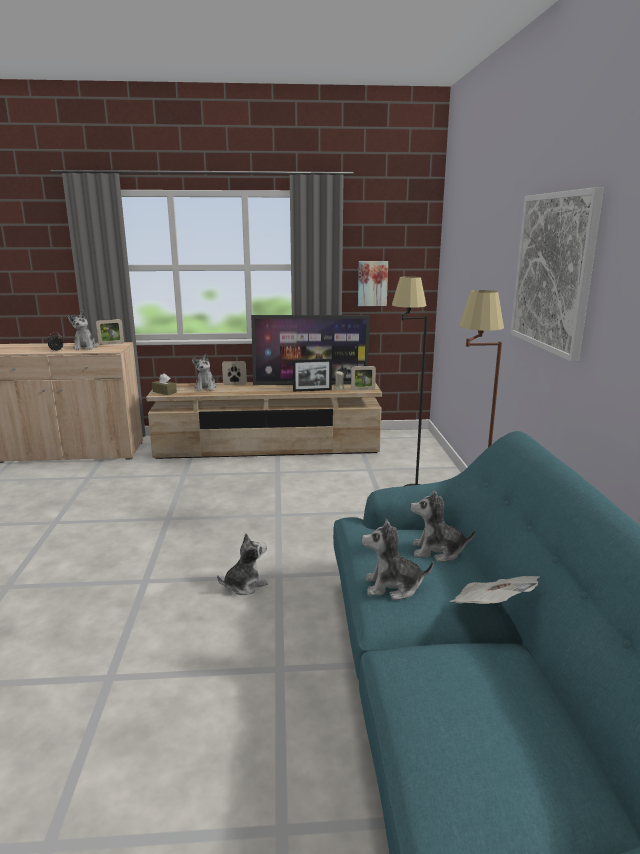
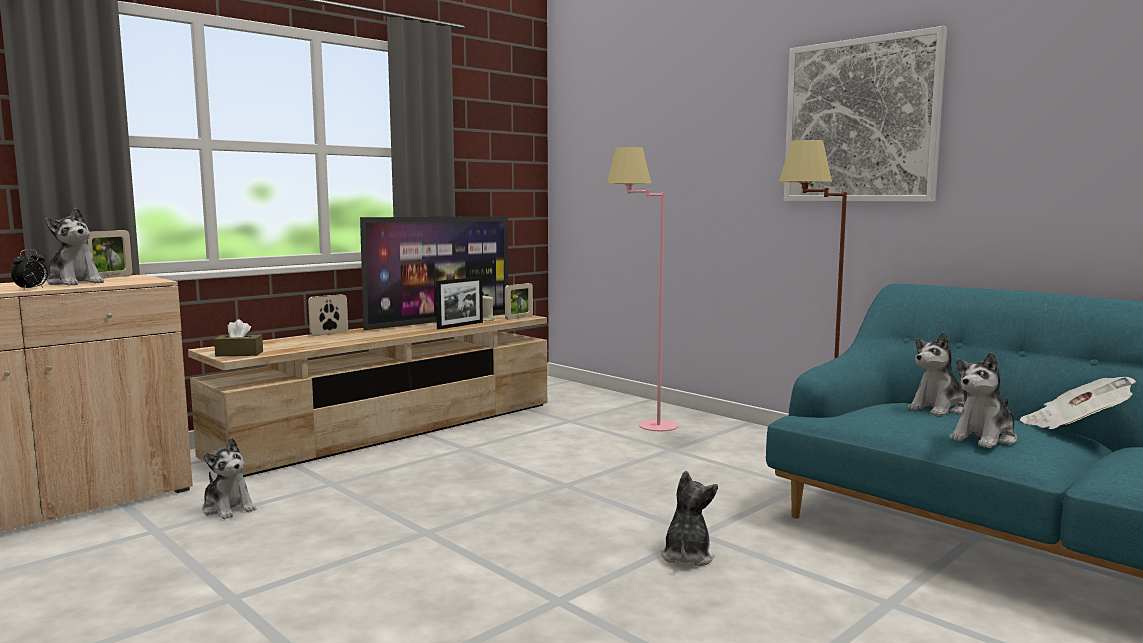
camera: 40 degrees left, 10 degrees down
(206, 388) = (296, 342): plush toy -> plush toy (228, 508)
(372, 283) = (481, 179): picture -> none
(406, 485) = (640, 424): black floor lamp -> pink floor lamp

